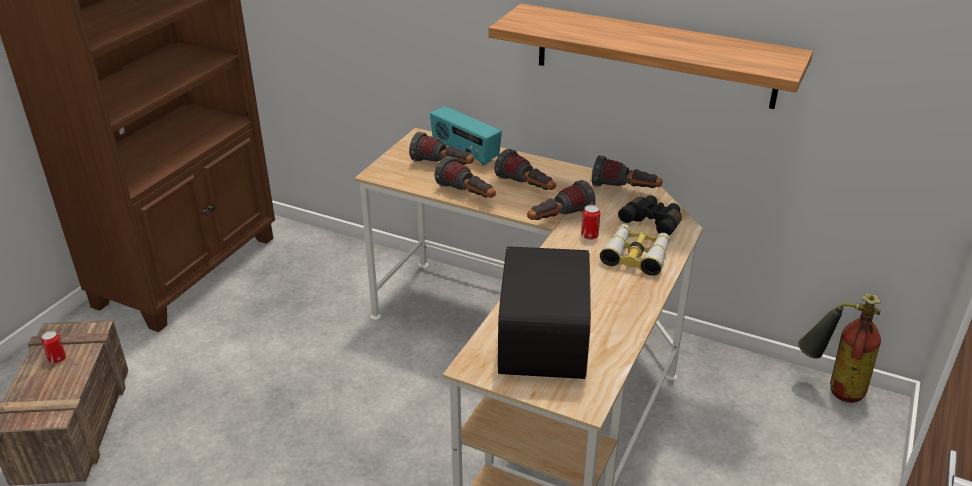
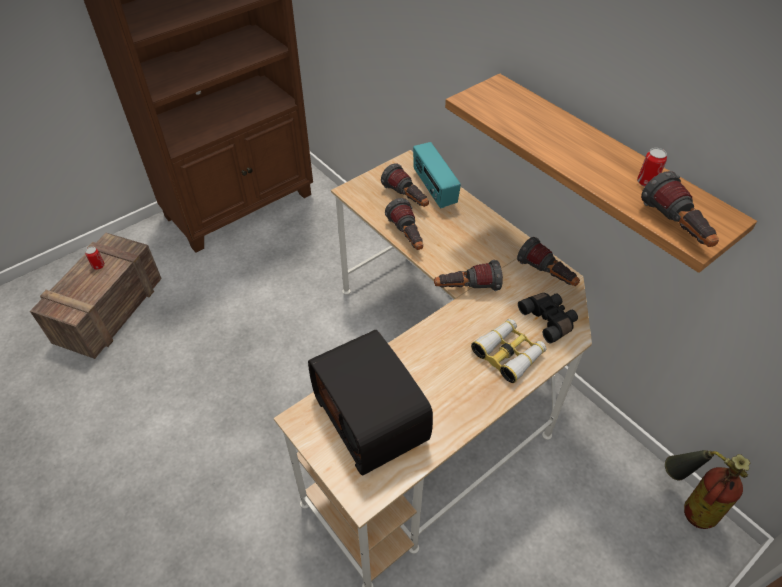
camera: 25 degrees right, 15 degrees up
(527, 187) = (462, 244): flashlight -> flashlight (676, 228)
(546, 341) = (372, 418): radio -> radio turned 60 degrees counterclockwise
(589, 235) = (482, 316): can -> can (646, 182)

